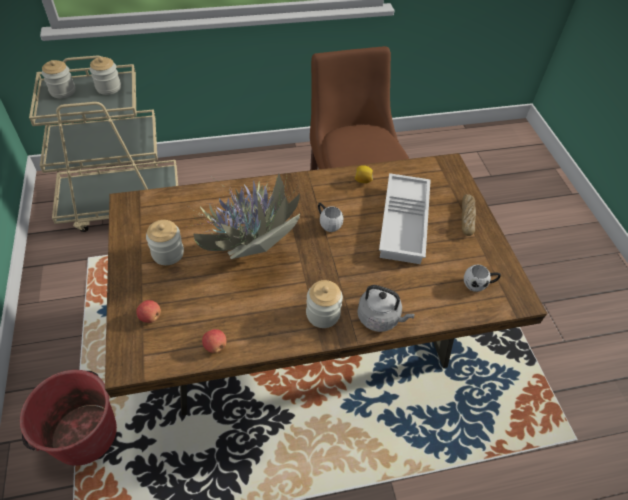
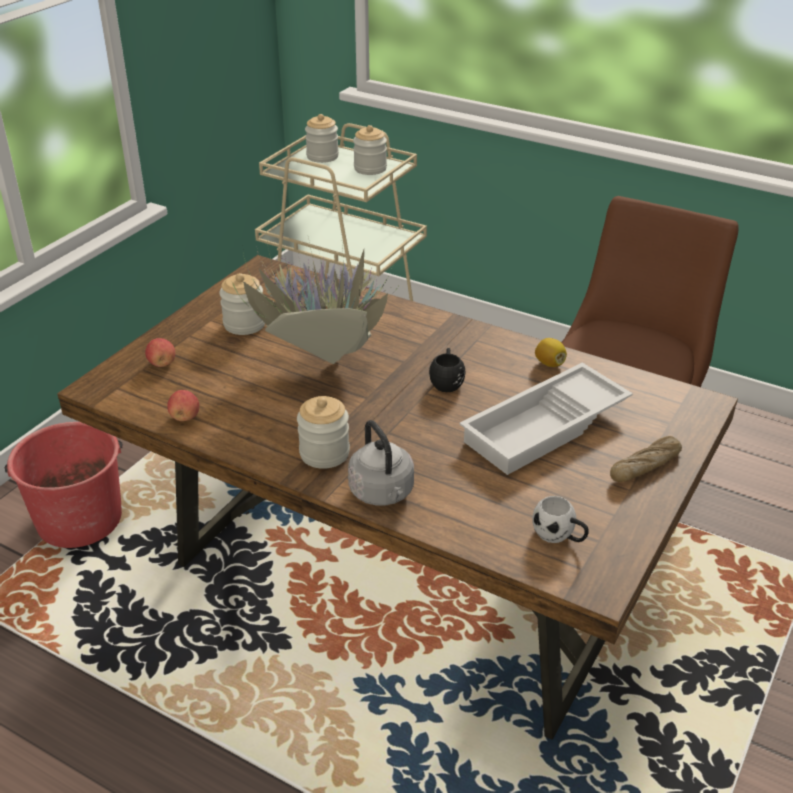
camera: 45 degrees right, 15 degrees down
(328, 223) = (447, 381): white mug -> black mug

